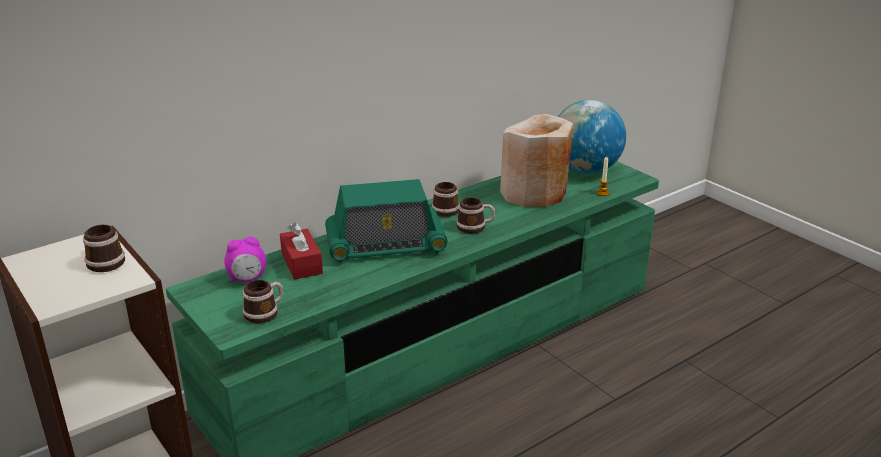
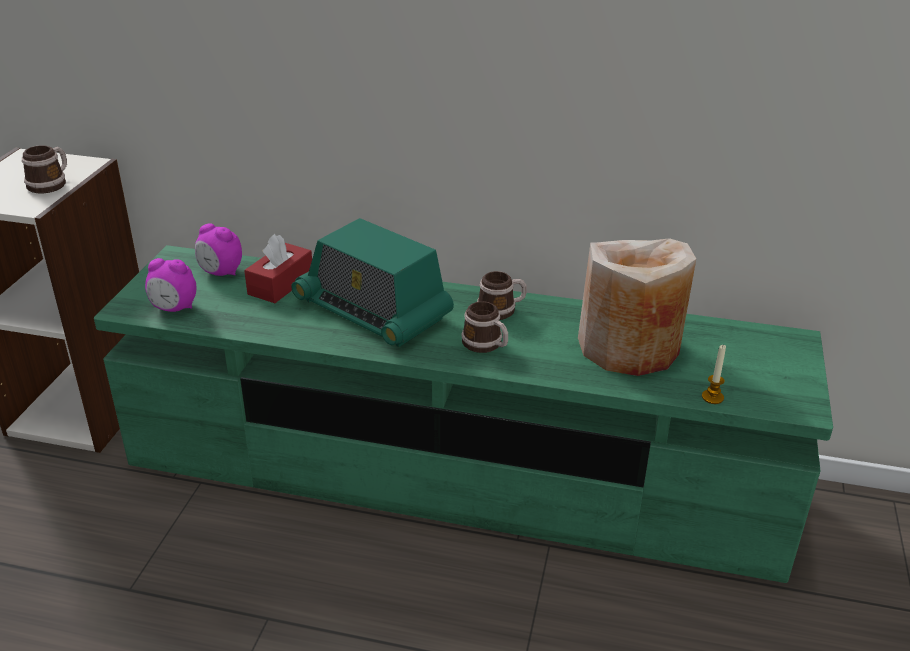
camera: 50 degrees right, 5 degrees up
(265, 312) = (174, 308): mug -> alarm clock
(585, 170) = (751, 358): globe -> none

